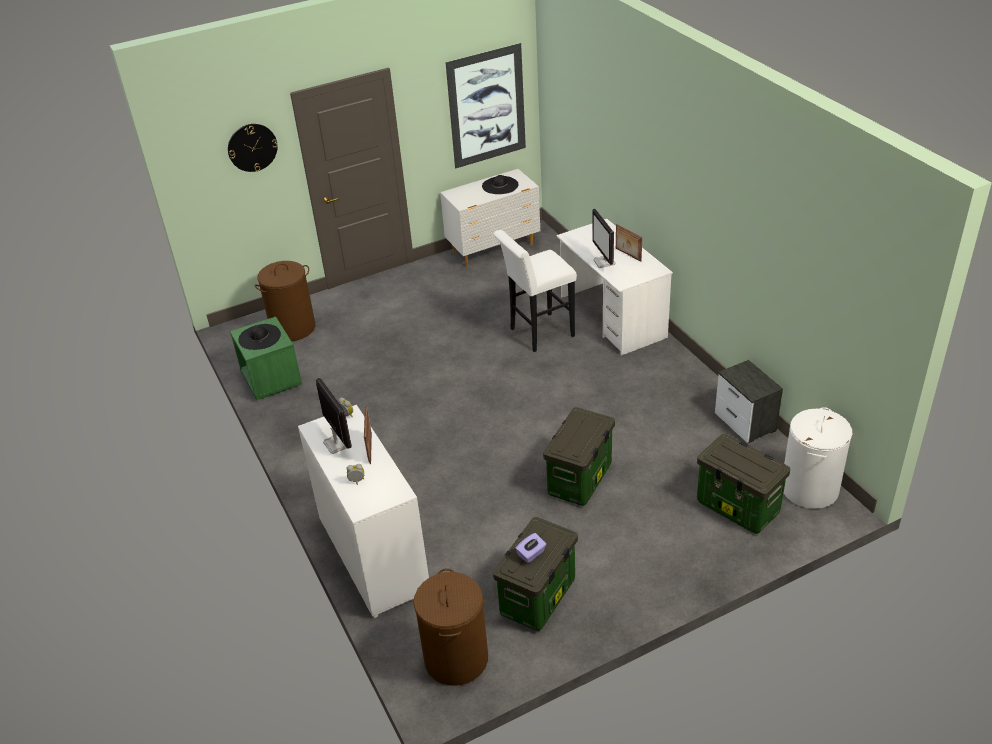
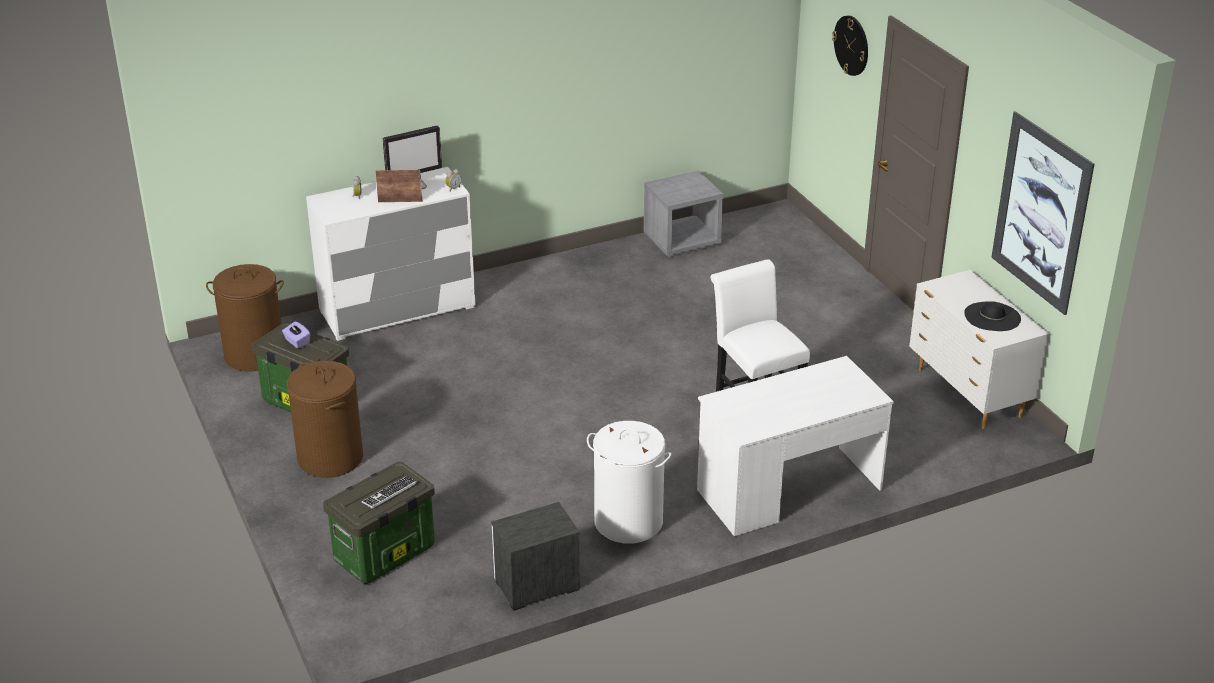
camera: 90 degrees right, 5 degrees down
(259, 337) = (684, 187): black hat -> none
(271, 380) = (682, 240): green nightstand -> grey nightstand
(293, 328) = (779, 248): brown laundry basket -> brown laundry basket (330, 458)
(580, 480) = (464, 439): storage box -> none
(604, 262) = (770, 390): monitor -> none
(627, 255) = (788, 411): picture frame -> none
(742, 455) = (389, 493): none -> keyboard
(810, 489) = (396, 621): white laundry basket -> white laundry basket (628, 522)

